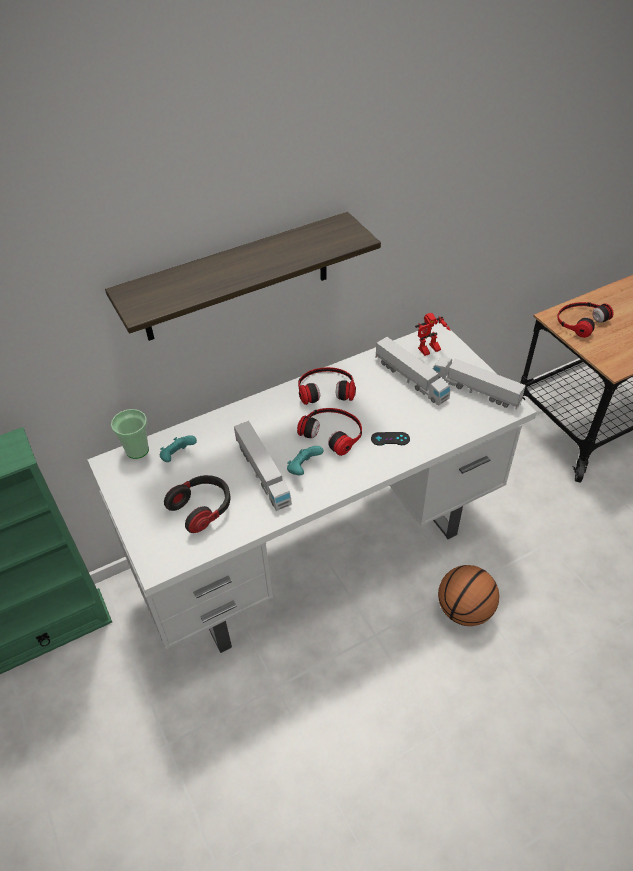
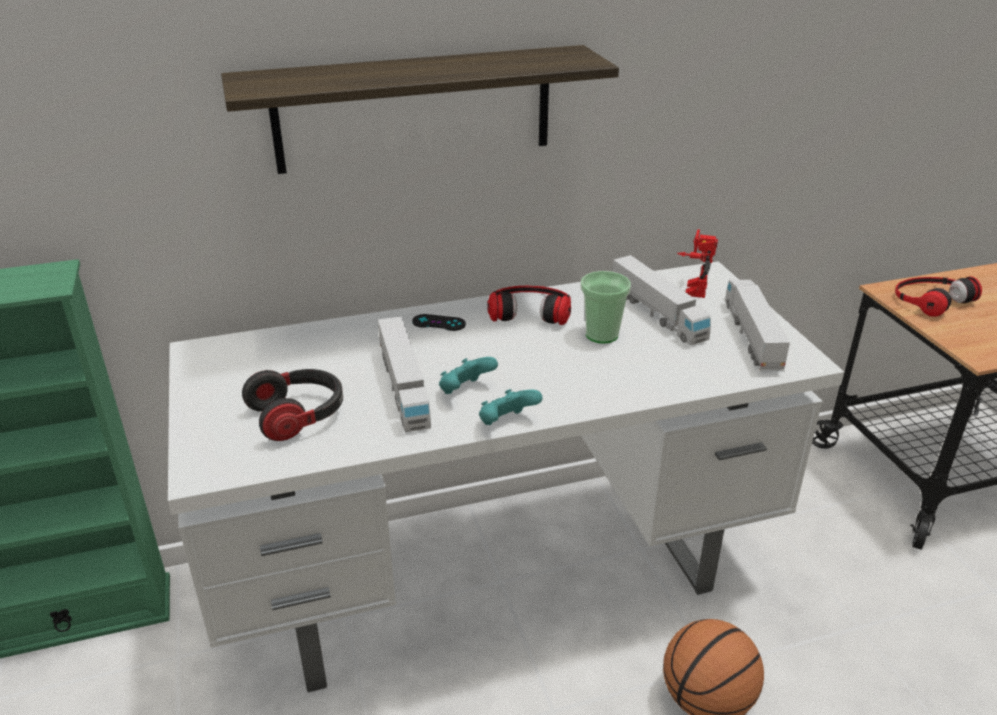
camera: 10 degrees right, 15 degrees down
(137, 450) = (241, 341): cup -> cup (601, 335)
(178, 456) = (292, 354): turquoise game controller -> turquoise game controller (506, 423)
(333, 432) = (524, 356): headphones -> none
(390, 439) = (607, 374): black game controller -> black game controller (439, 323)
(429, 351) = (692, 288): toy robot -> toy robot turned 120 degrees clockwise
(475, 390) = (752, 336): toy truck -> toy truck turned 45 degrees clockwise

